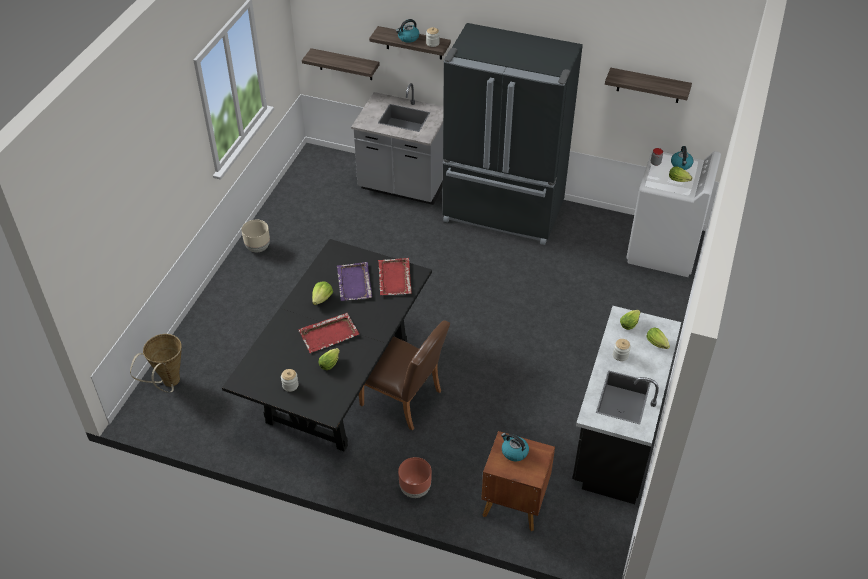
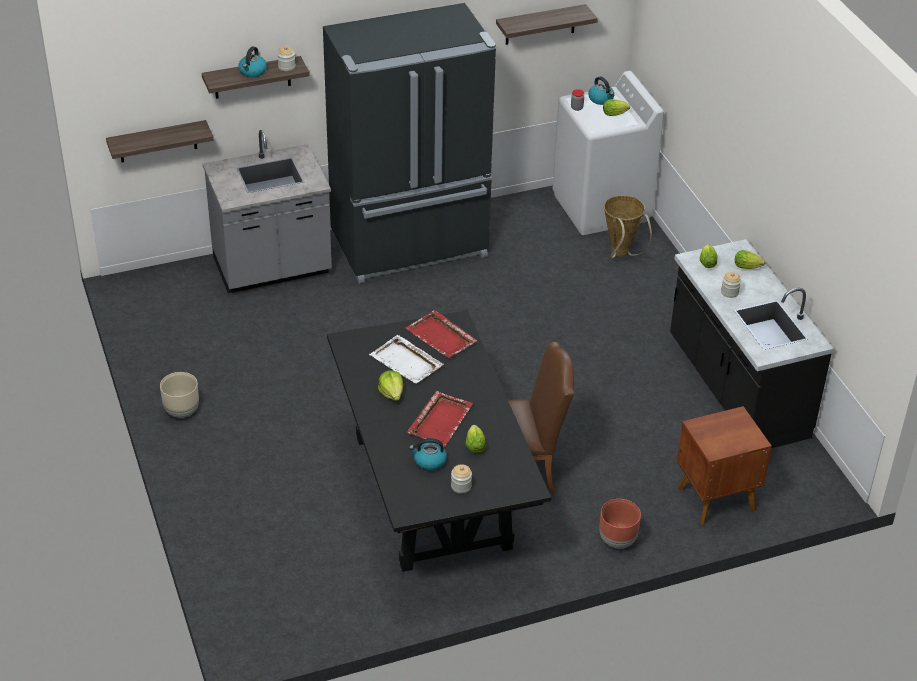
camera: 40 degrees left, 5 degrees down
(168, 384) = (249, 598): basket -> basket (621, 254)
(354, 283) = (406, 362): purple tray -> white tray
(514, 452) = (716, 430): kettle -> kettle (429, 461)

